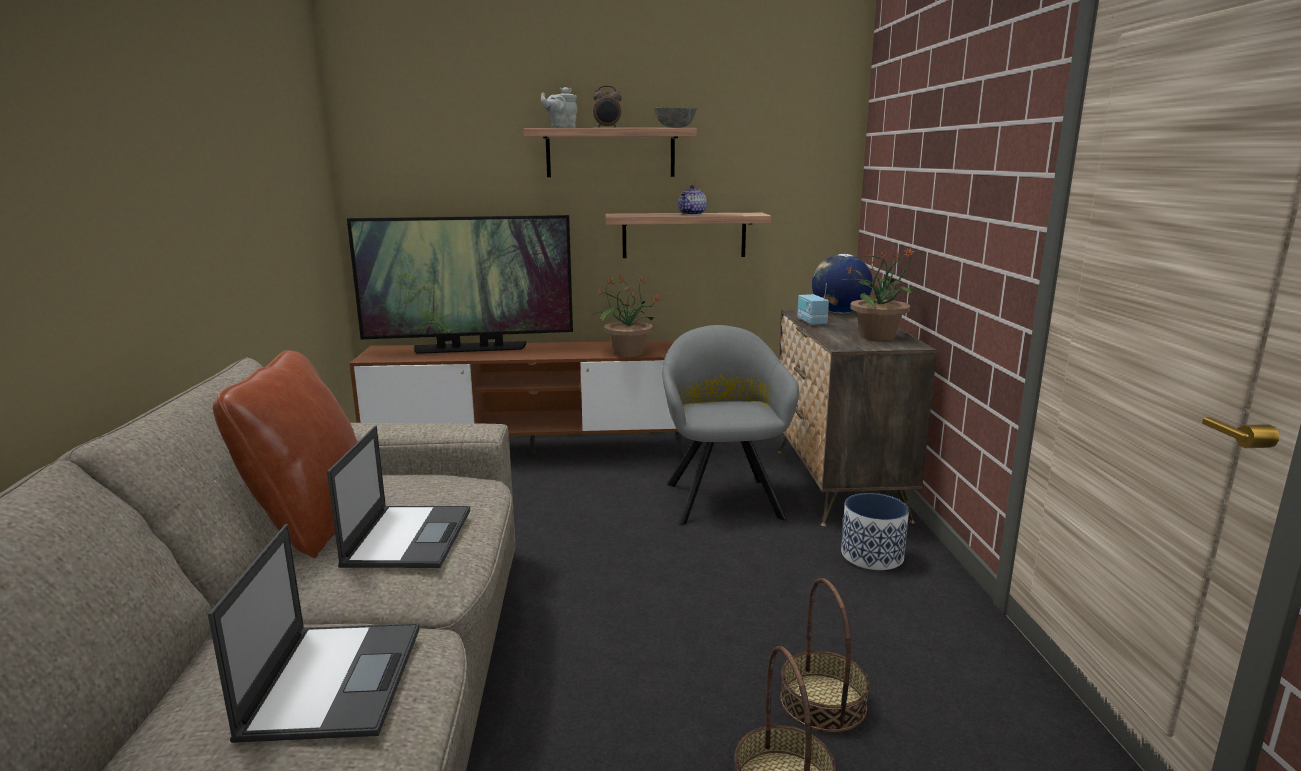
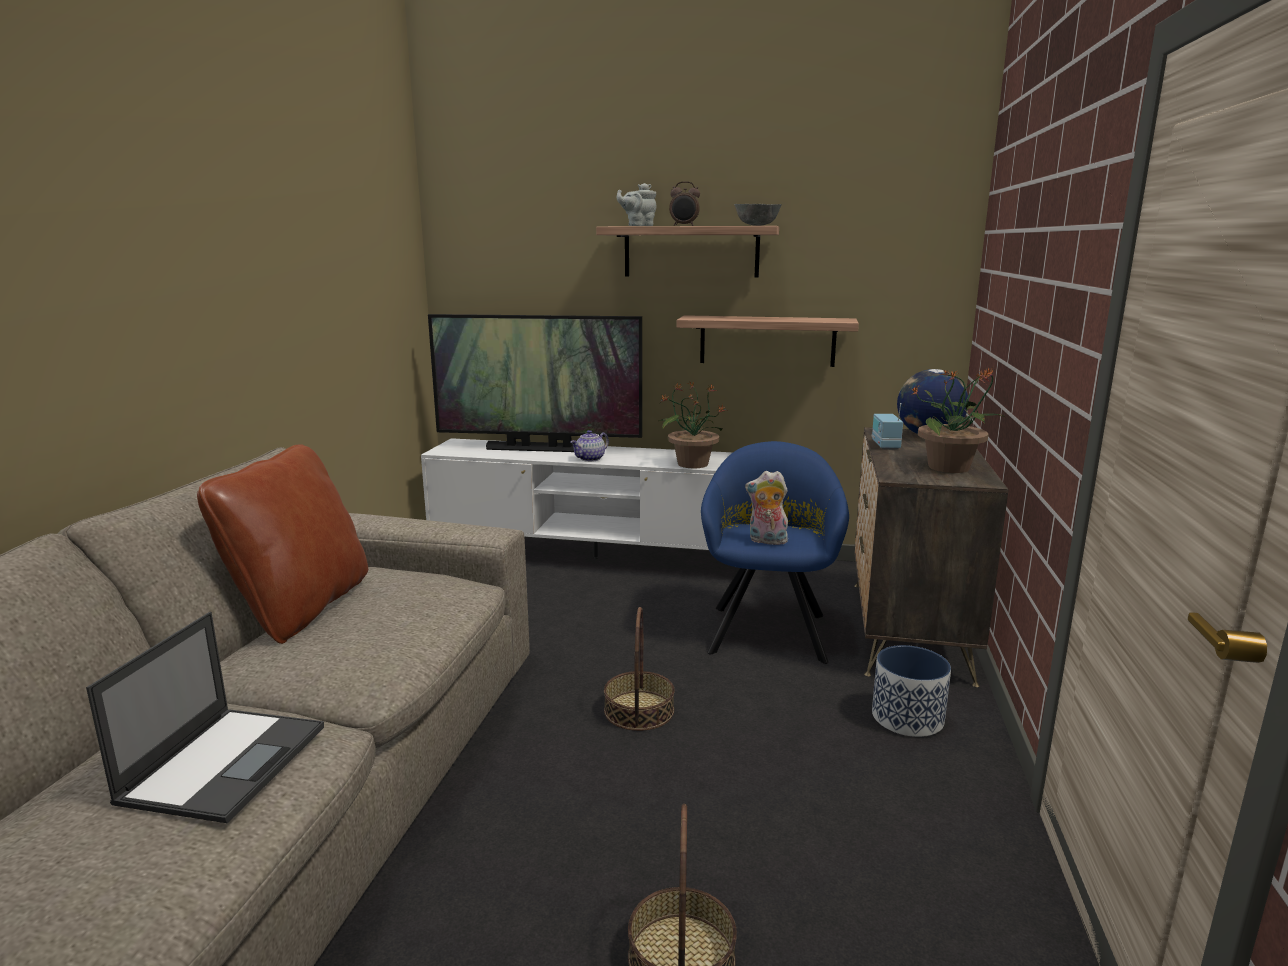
camera: 15 degrees right, 0 degrees up
(409, 536) = (371, 634): laptop -> none
(533, 452) = (595, 558): brown tv stand -> white tv stand
(692, 214) = (772, 319): teapot -> teapot (590, 459)
(722, 497) = (768, 629): grey armchair -> blue armchair
(725, 415) = (766, 541): none -> plush toy
(823, 702) = (770, 873): basket -> basket (639, 710)

